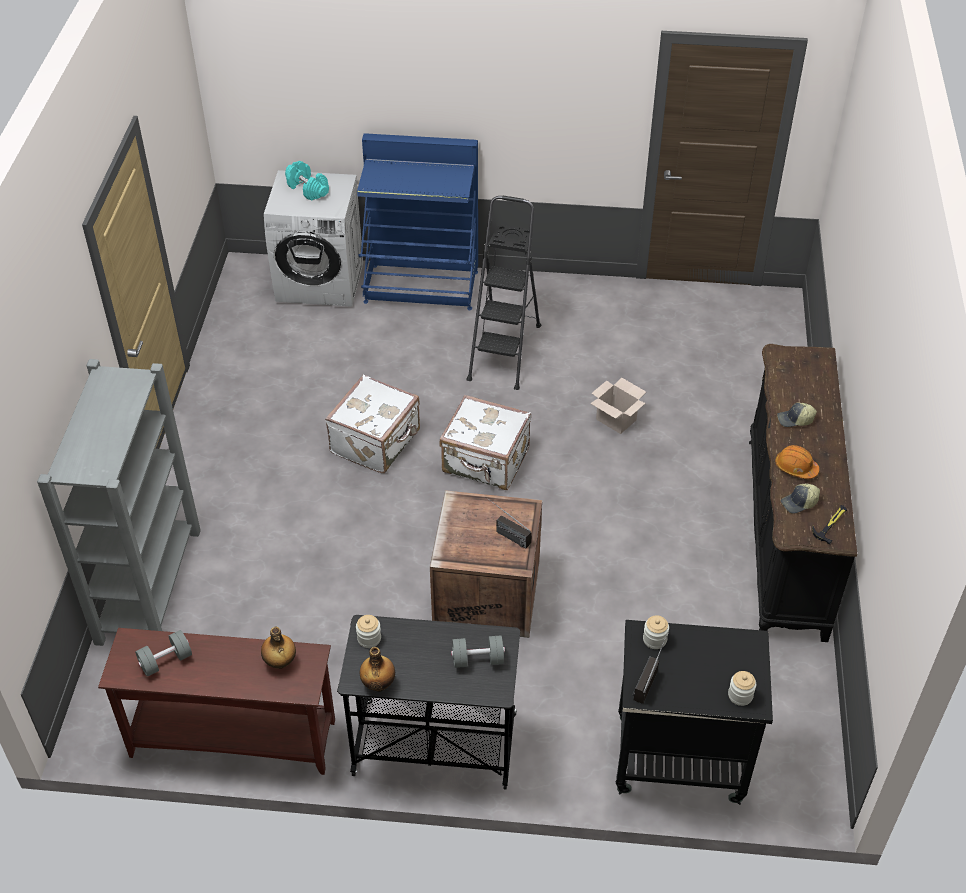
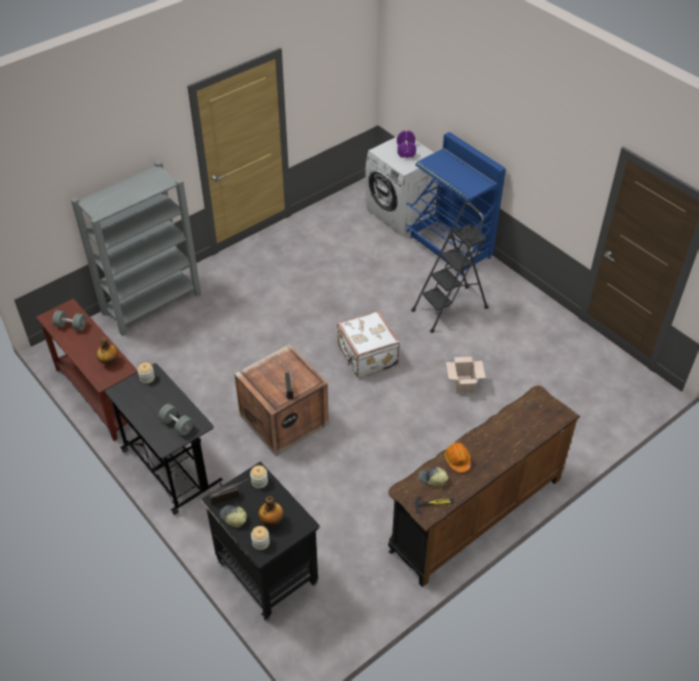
camera: 45 degrees right, 0 degrees up
(307, 189) = (406, 150): turquoise dumbbell -> purple dumbbell
(377, 442) = (327, 310): white suitcase -> none
(378, 684) = (124, 400): bottle -> bottle (272, 522)
(795, 420) = (495, 436): cap -> cap (233, 518)

